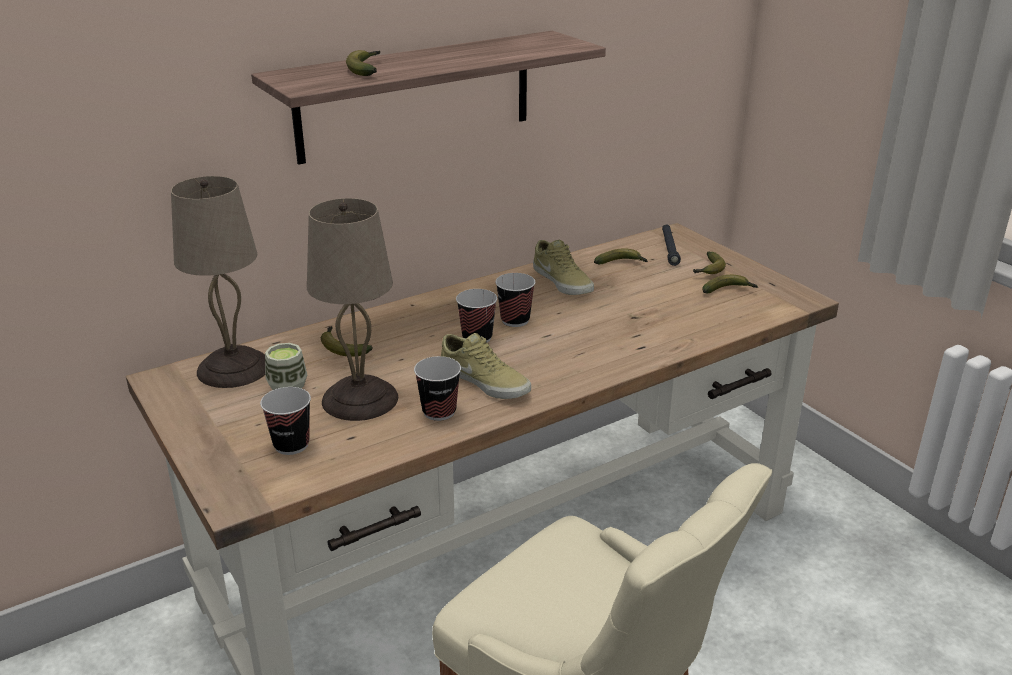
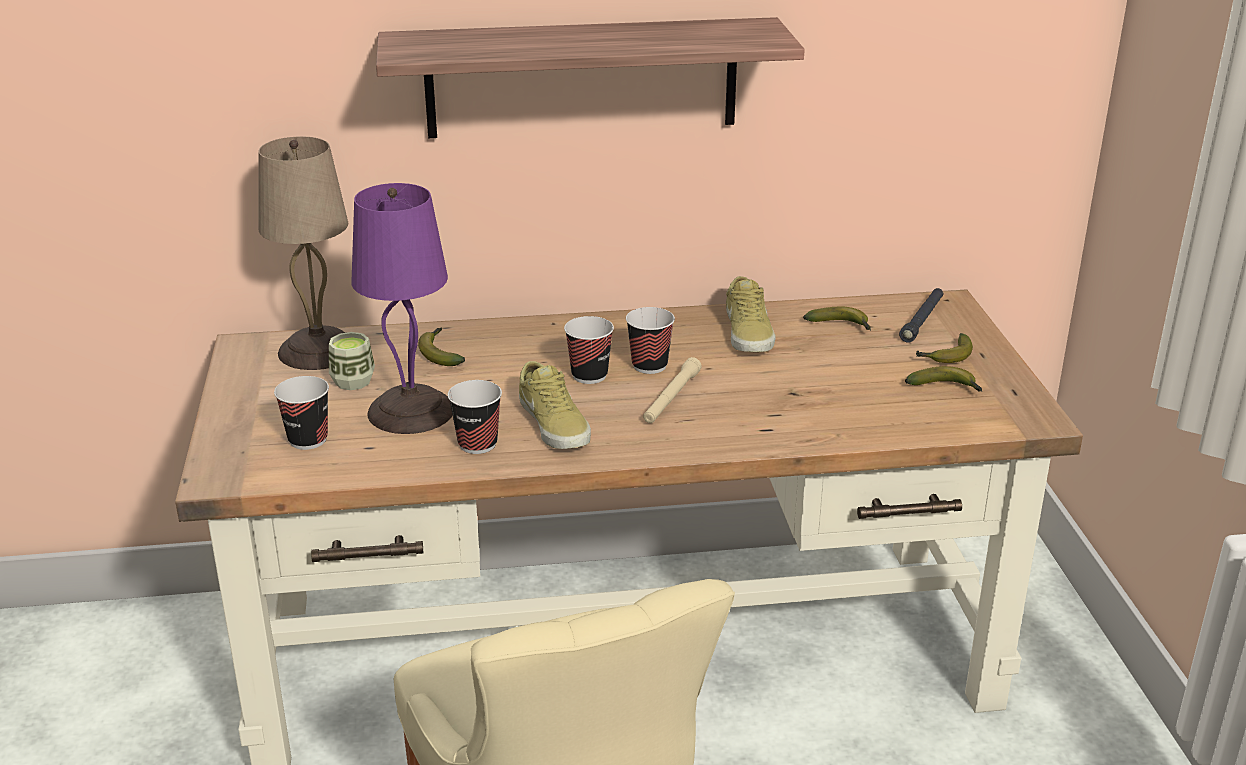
camera: 25 degrees right, 0 degrees up
(361, 399) = (412, 412): beige table lamp -> purple table lamp
(366, 69) = (495, 42): banana -> none
(553, 340) = (671, 398): none -> beige flashlight

